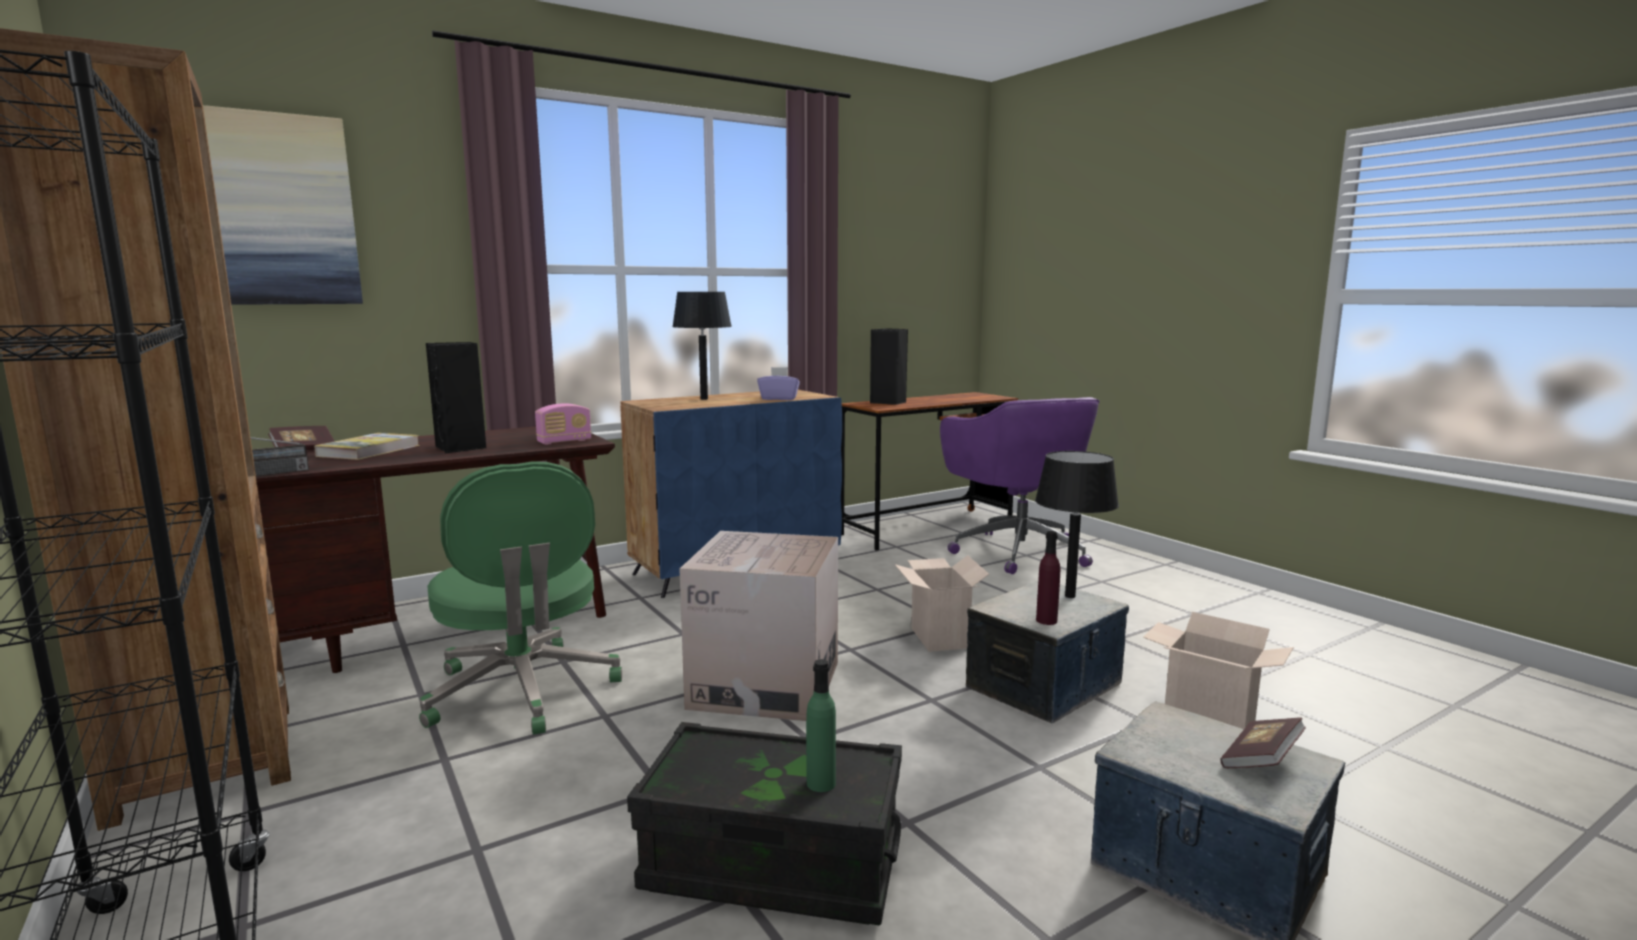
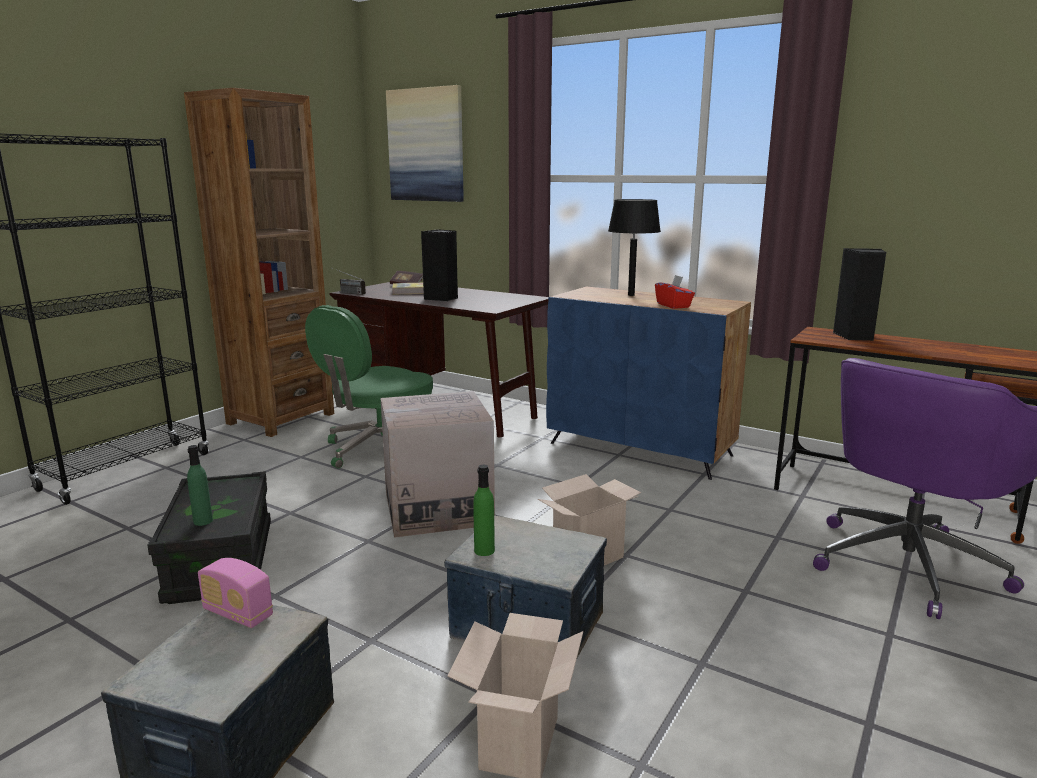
camera: 65 degrees right, 5 degrees up
(564, 441) = (486, 306): radio -> radio (238, 614)
(779, 398) = (673, 305): purple tissue box -> red tissue box
(1046, 620) = (484, 550): purple bottle -> green bottle
(1070, 596) = (564, 556): black table lamp -> none
(1260, 760) = (216, 671): book -> none

